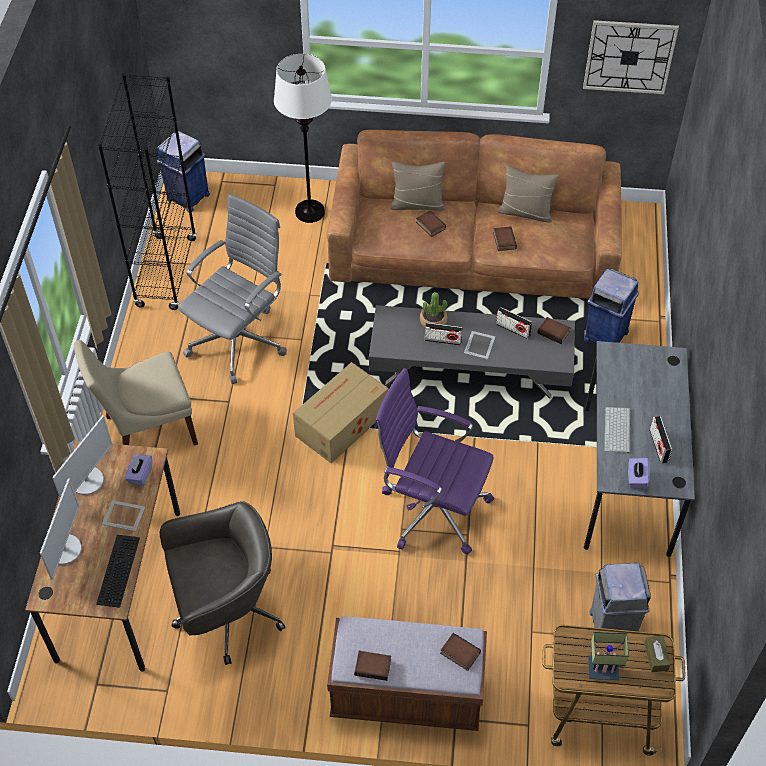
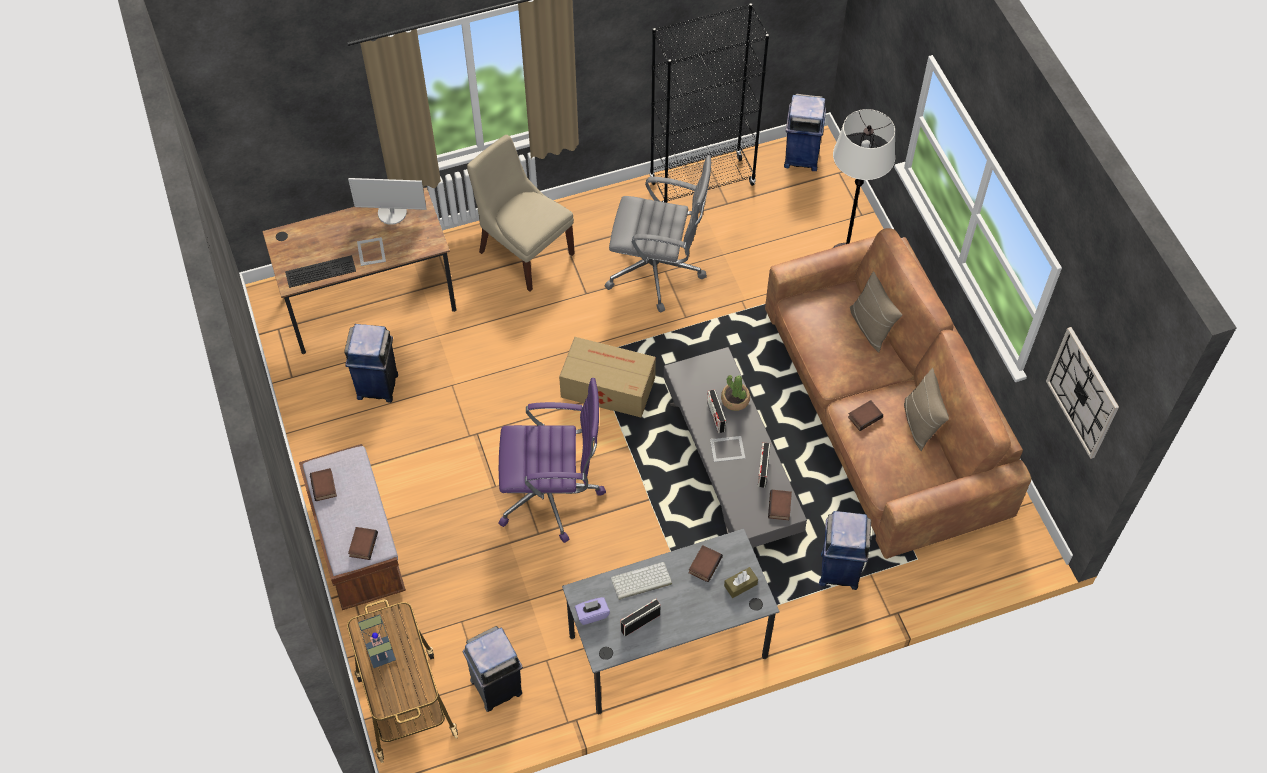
camera: 65 degrees right, 5 degrees up
(64, 549) = (324, 229): monitor -> none
(140, 475) = (414, 244): purple tissue box -> none
(226, 612) = (378, 385): grey office chair -> blue trash can
(429, 226) = (844, 347): book -> book (704, 564)
(432, 508) = (552, 494): purple office chair -> purple office chair turned 90 degrees clockwise
(656, 656) = (410, 692): brown tissue box -> brown tissue box (740, 585)

